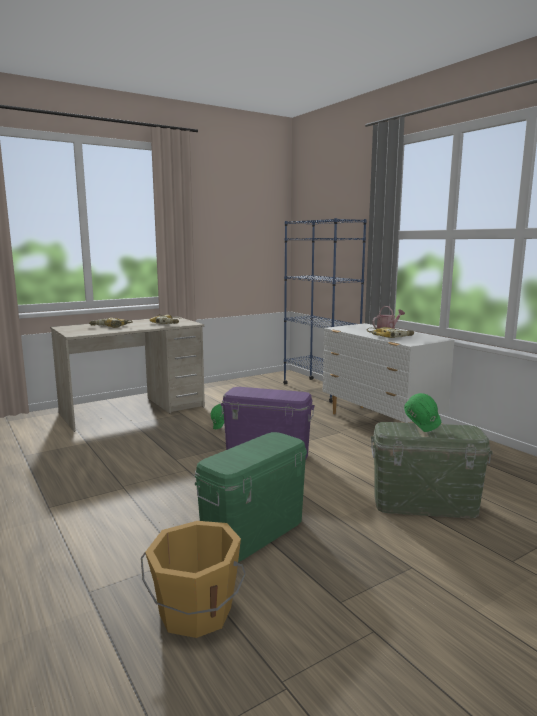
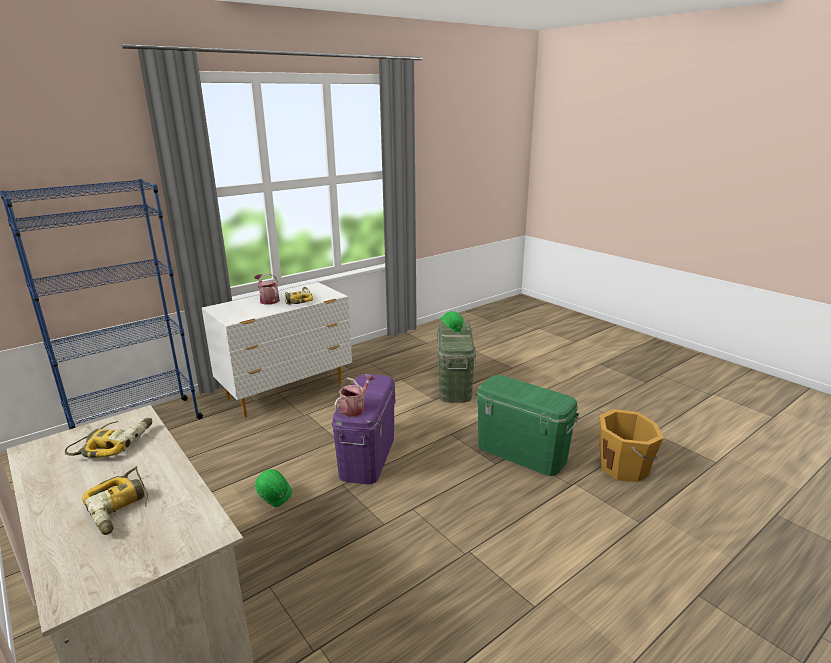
camera: 95 degrees left, 10 degrees up
(244, 390) = (355, 408): none -> watering can

